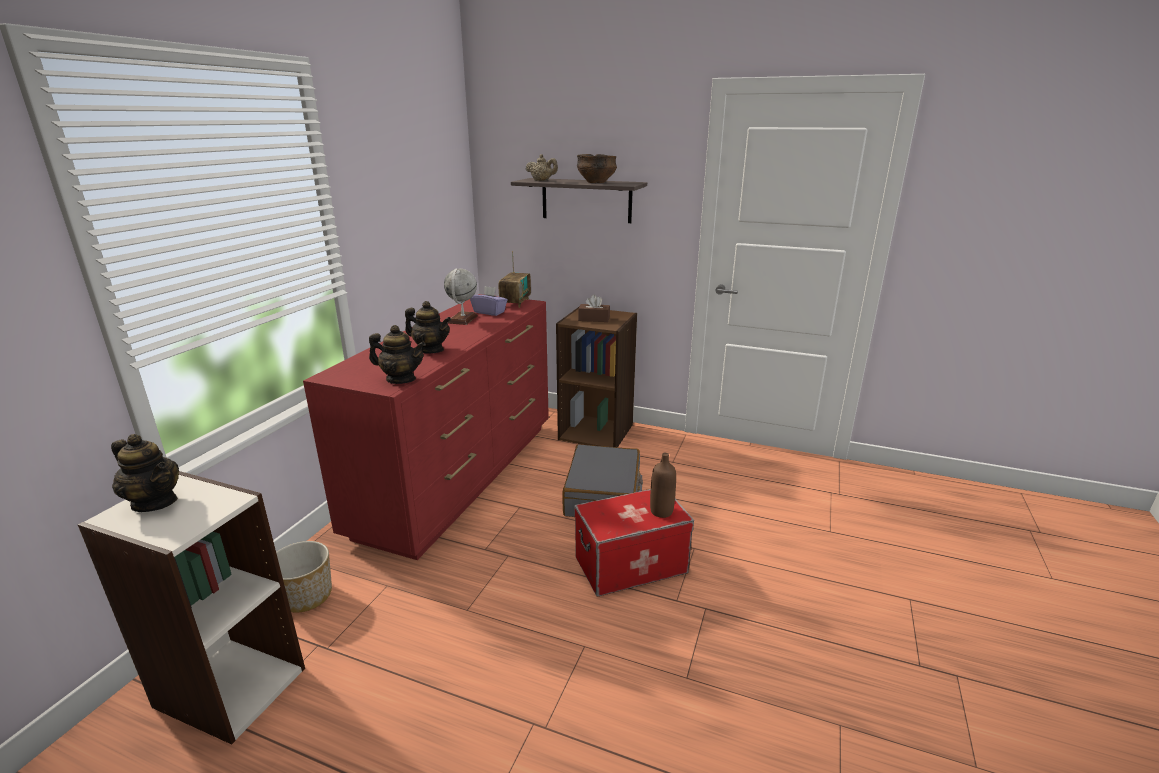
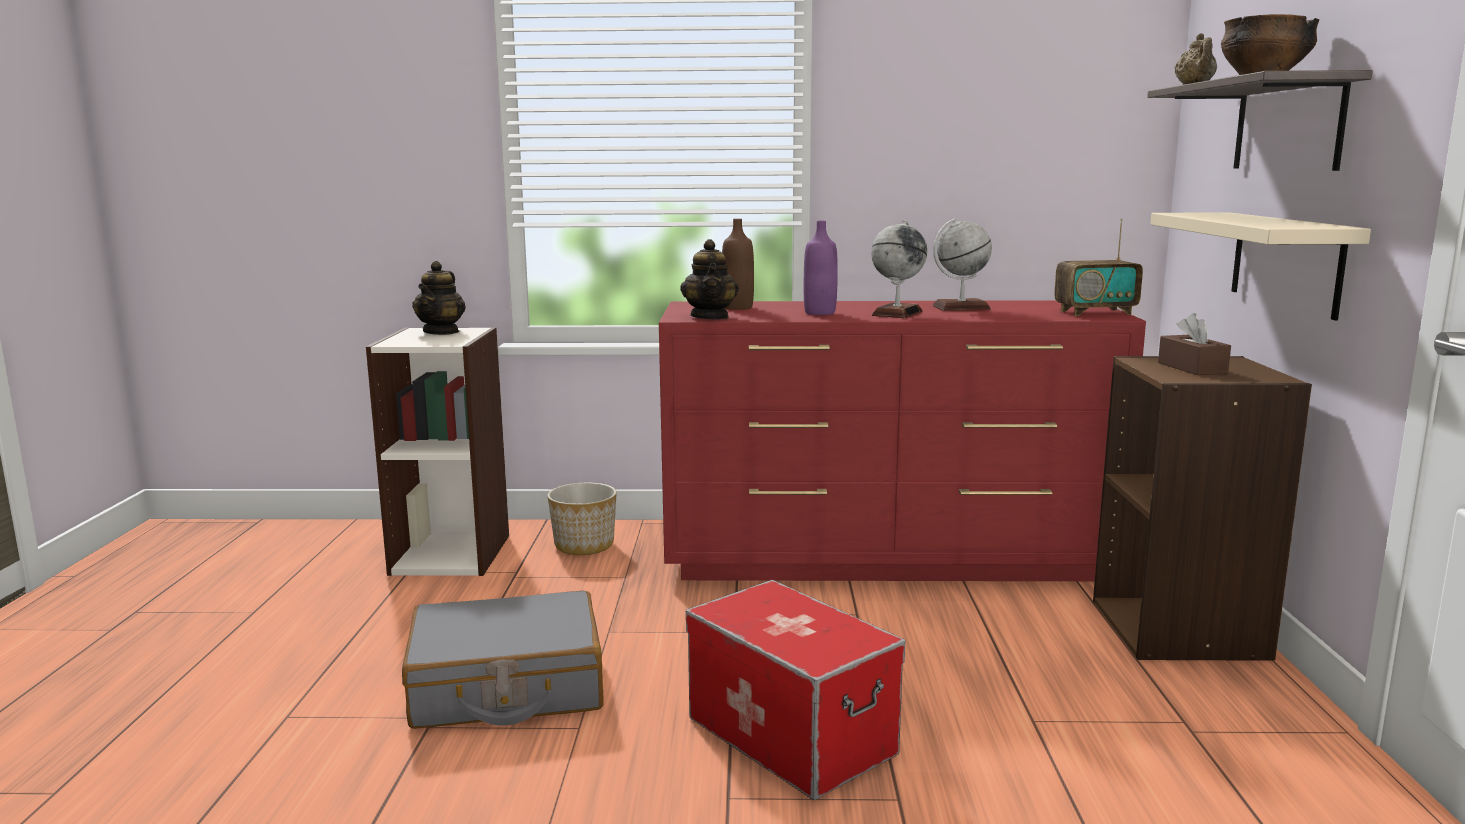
camera: 70 degrees right, 10 degrees down
(430, 350) = (820, 313): teapot -> purple bottle
(460, 335) = (897, 313): none -> globe
(489, 312) = (1019, 310): purple tissue box -> none
(598, 262) = (1286, 262): none -> beige shelf
(603, 495) = (969, 675): grey suitcase -> grey suitcase (507, 686)
(661, 511) = (815, 646): brown bottle -> brown bottle (737, 307)

